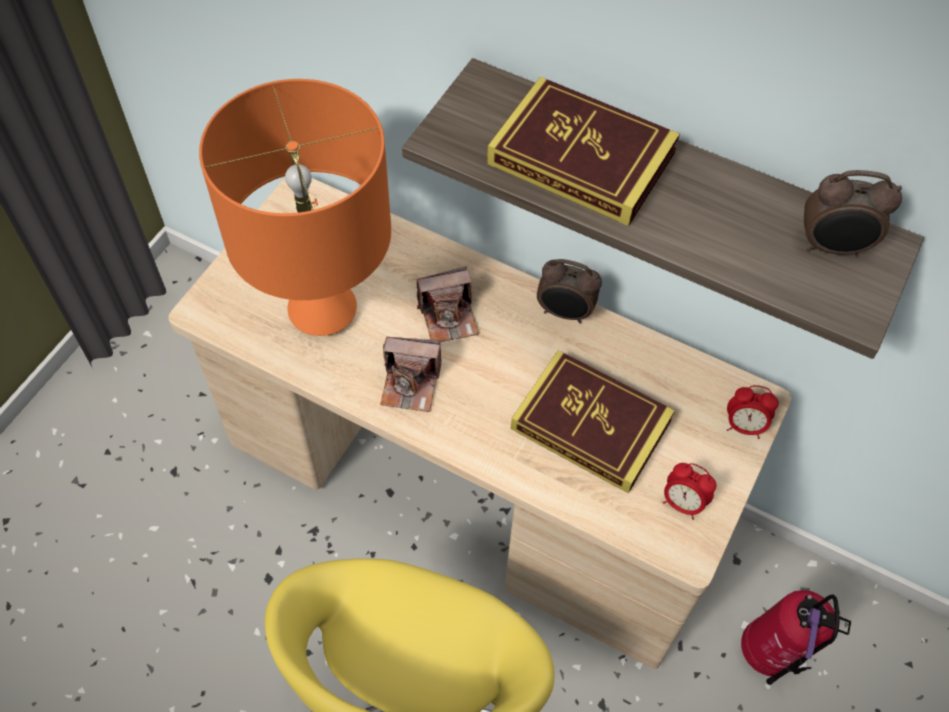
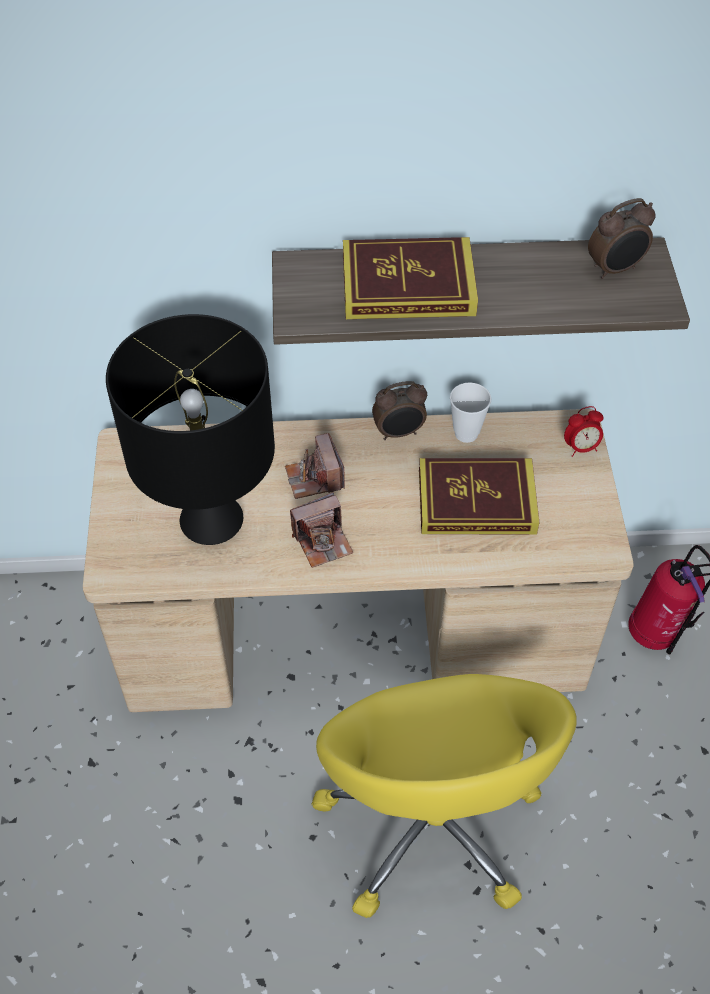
camera: 30 degrees left, 5 degrees down
(323, 312) = (212, 524): orange table lamp -> black table lamp
(449, 317) = (314, 478): camera -> camera turned 120 degrees clockwise
(632, 348) = (466, 433): none -> cup
(682, 503) = (577, 521): alarm clock -> none

